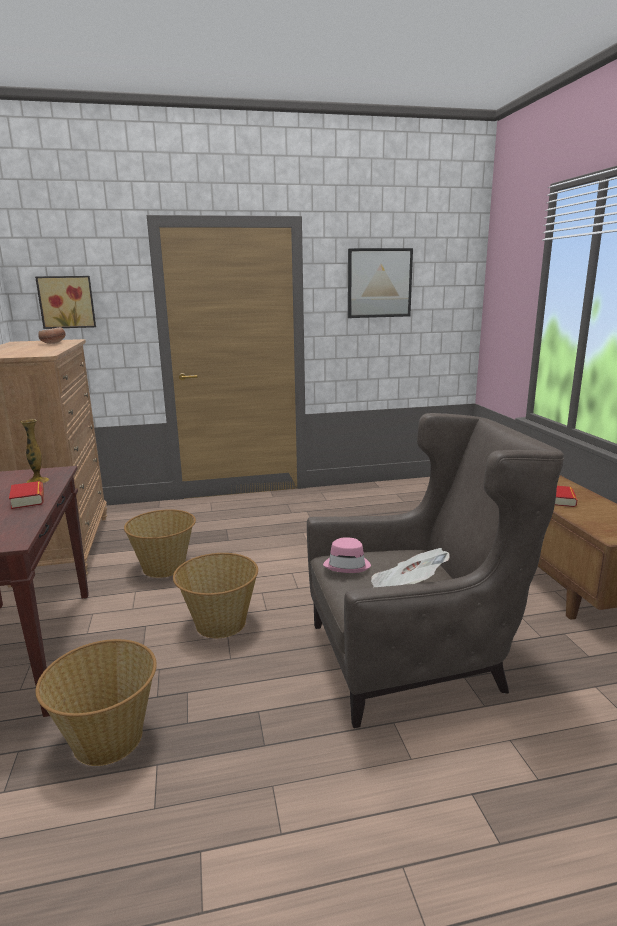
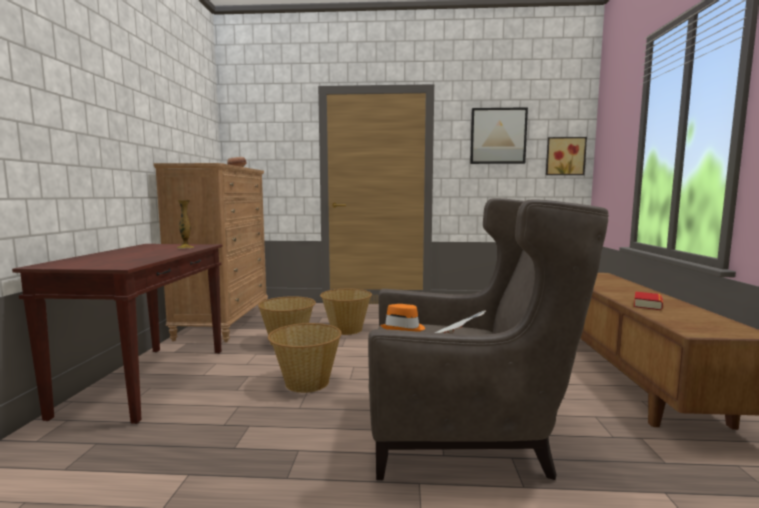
camera: 15 degrees right, 10 degrees down
(28, 499) = (166, 253): book -> none
(67, 302) = (258, 147): picture -> picture (565, 156)
(108, 738) = (166, 447): basket -> basket (346, 329)
(347, 565) = (403, 328): pink hat -> orange hat

